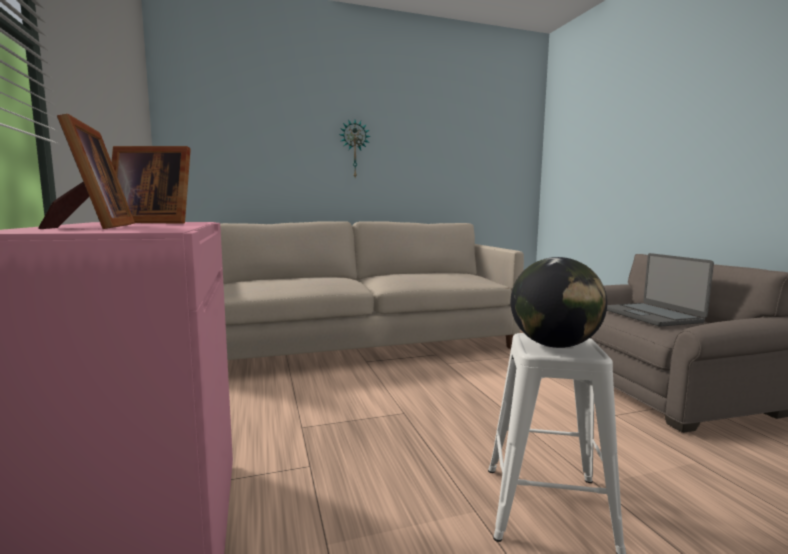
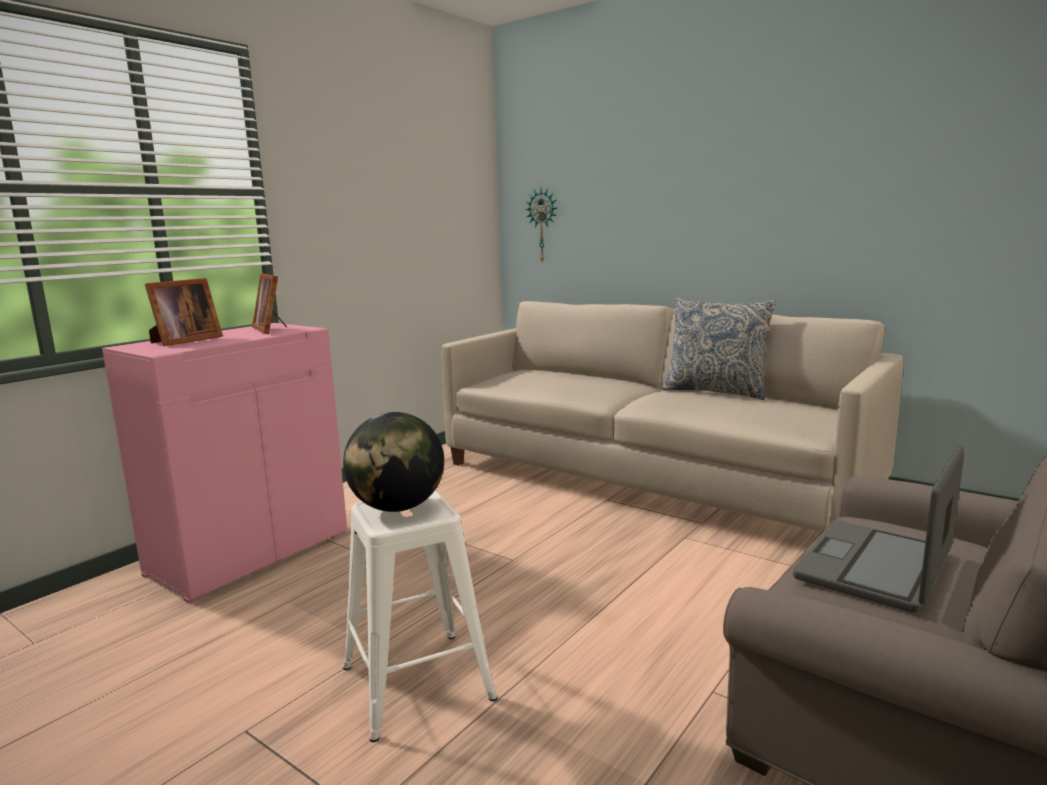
camera: 55 degrees right, 5 degrees up
(354, 149) = (707, 196): wall clock -> wall clock (543, 225)
(403, 272) = (715, 391): none -> pillow

